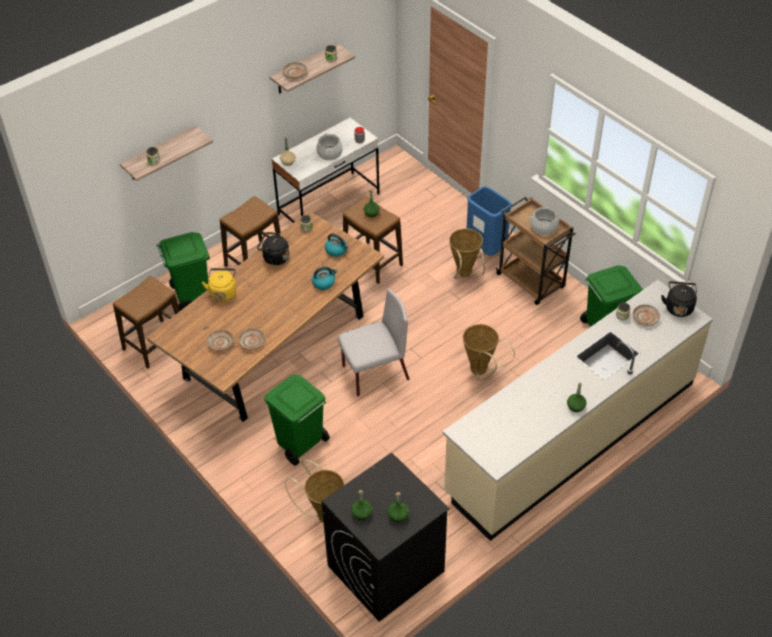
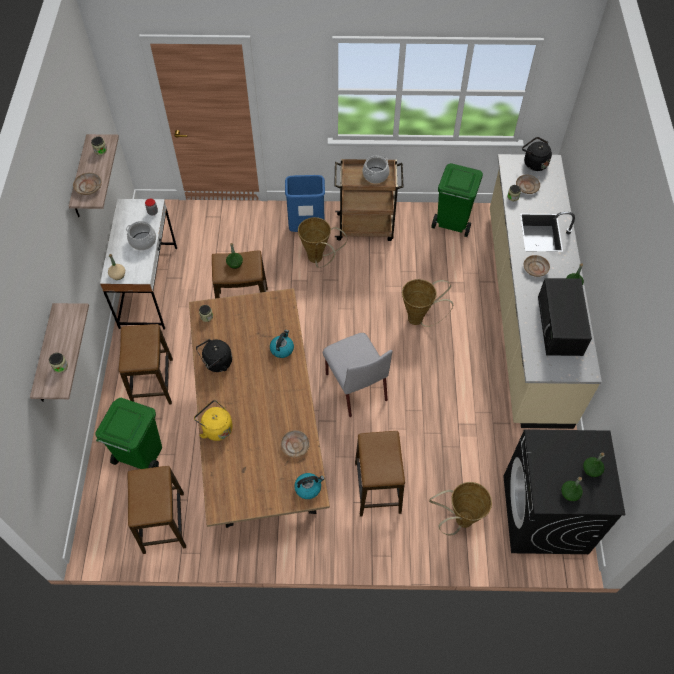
camera: 50 degrees left, 10 degrees up
(220, 343) = (273, 470): beige plate -> beige plate (535, 268)
(300, 444) = (377, 488): green trash can -> stool
(336, 250) = (255, 315): kettle -> kettle (308, 488)
(374, 373) = (355, 386): grey chair -> grey chair turned 135 degrees clockwise
(522, 422) = (560, 326): none -> black microwave

